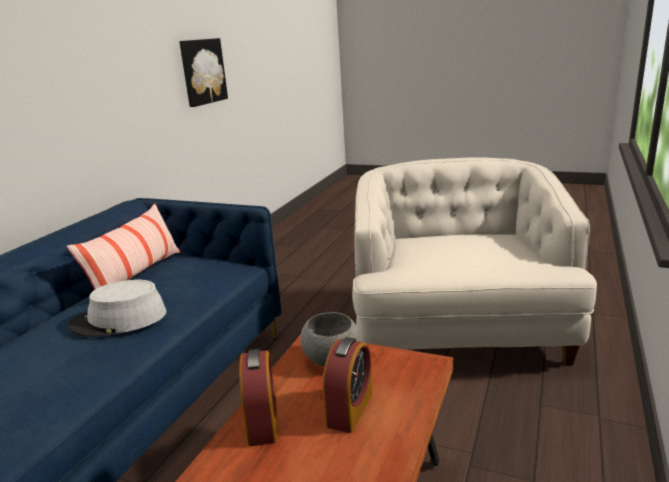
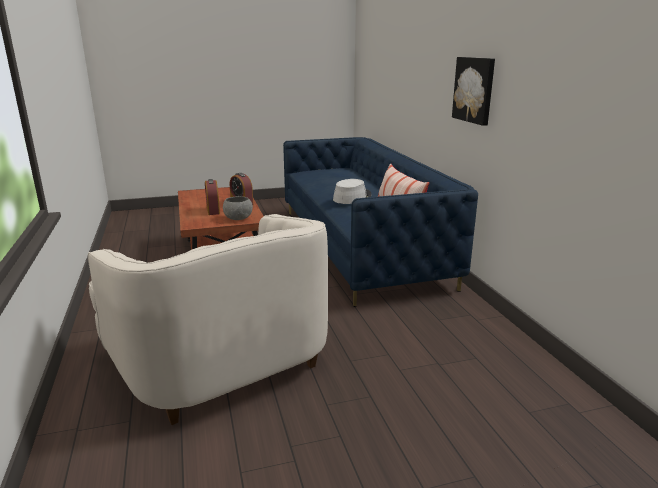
camera: 140 degrees right, 0 degrees up
(202, 71) = (605, 111): picture -> picture (474, 90)

